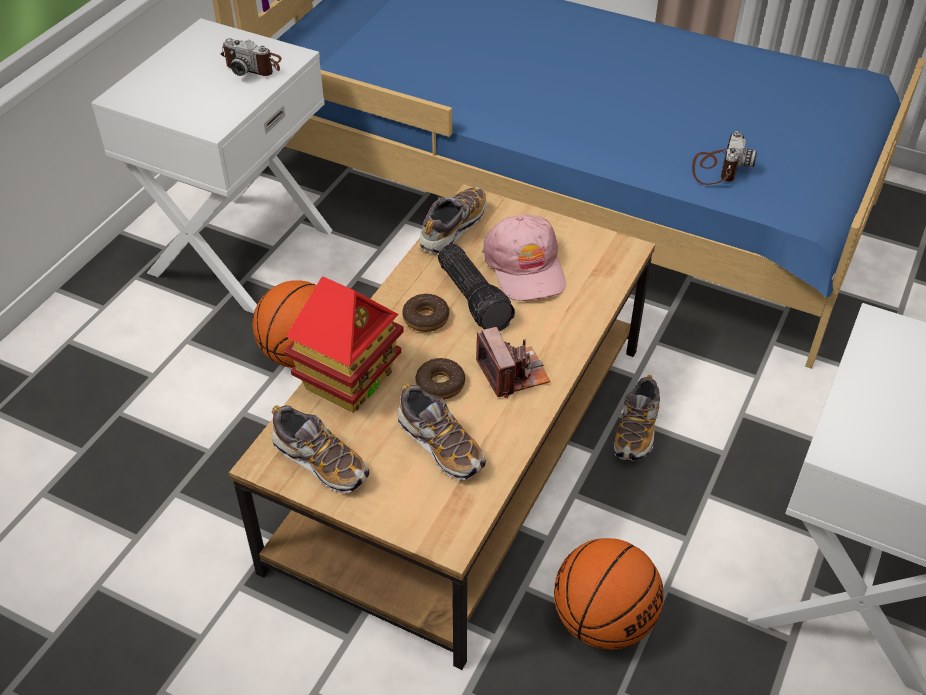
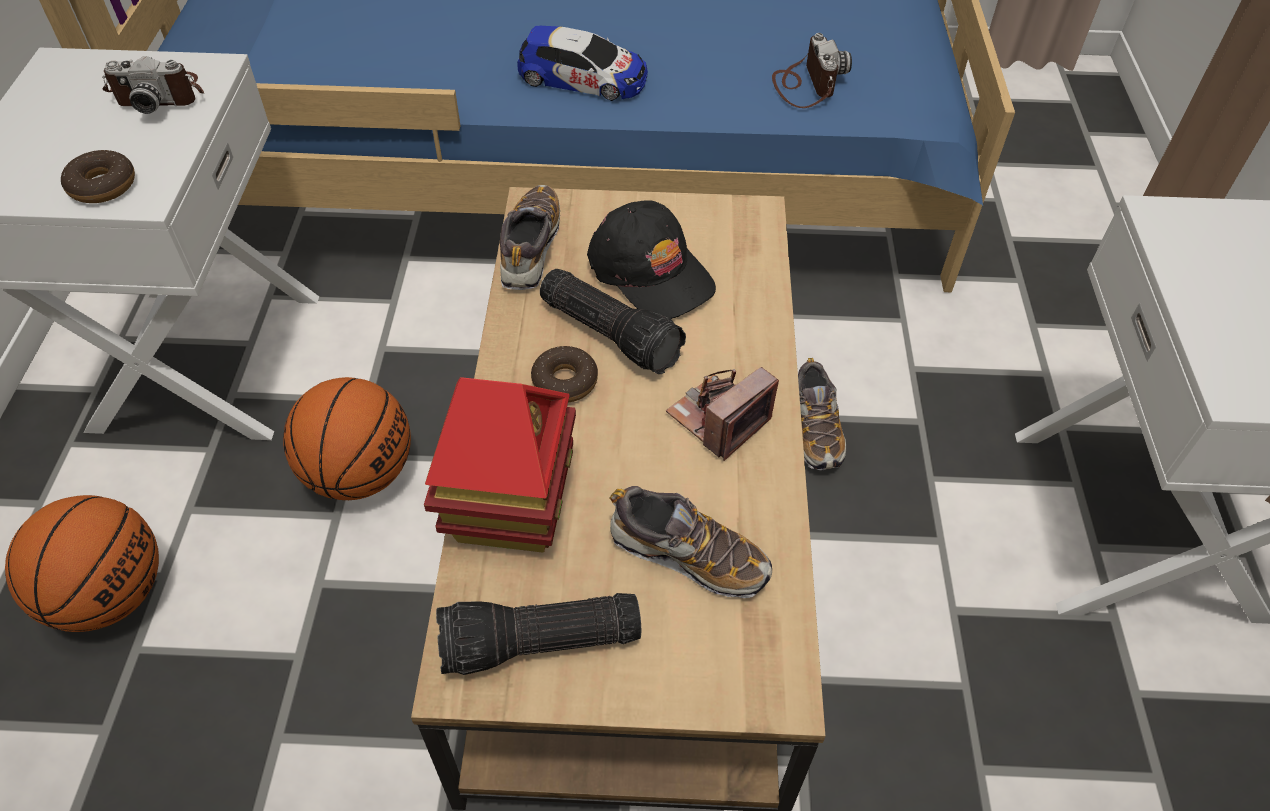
camera: 25 degrees left, 5 degrees up
(321, 462) = (539, 646): shoe -> flashlight
(440, 384) = (637, 468): donut -> donut (102, 185)
(512, 373) = (719, 419): camera -> camera turned 90 degrees counterclockwise
(525, 267) = (651, 271): pink cap -> black cap
(553, 121) = (583, 77): none -> toy car
(603, 620) = (909, 682): basketball -> basketball (110, 595)

